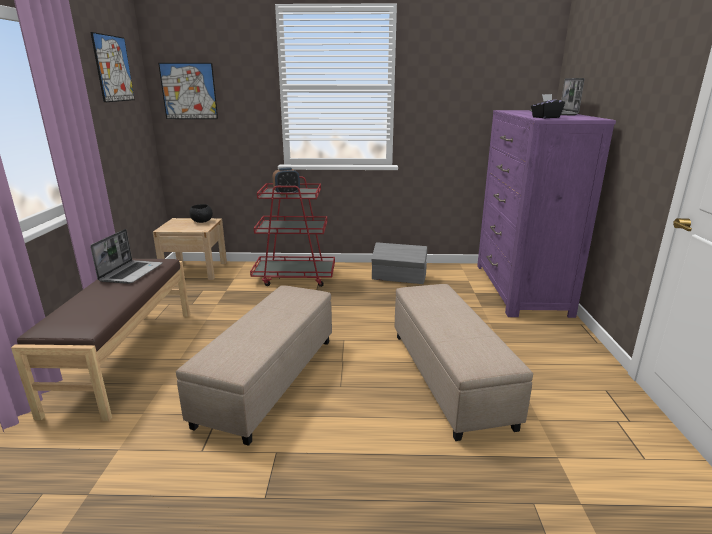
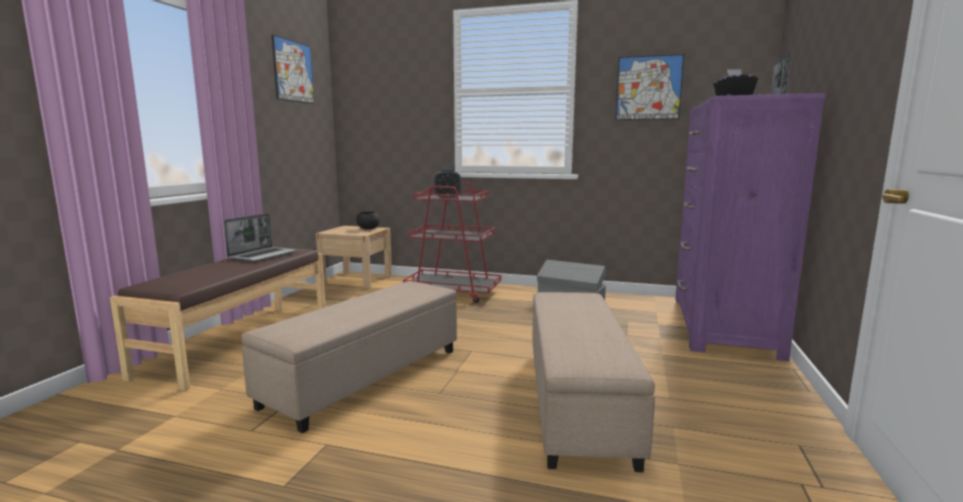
camera: 15 degrees right, 10 degrees down
(189, 91) = (368, 98): picture -> picture (648, 88)

